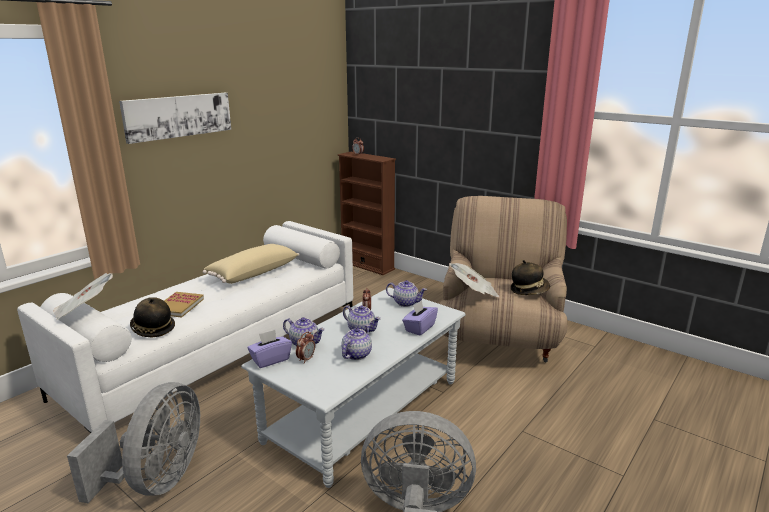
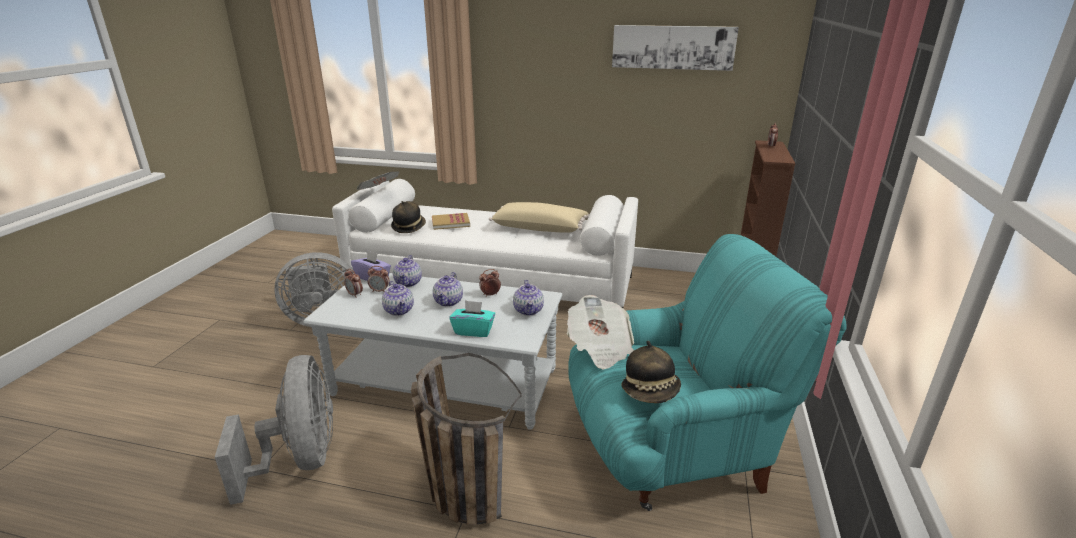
camera: 65 degrees right, 5 degrees up
(178, 116) = (540, 58): picture -> picture (673, 47)
(299, 374) = (355, 294): none -> alarm clock
(356, 354) = (399, 310): teapot -> teapot turned 60 degrees clockwise
(419, 328) = (473, 331): purple tissue box -> turquoise tissue box
(495, 430) = (457, 485): none -> basket
(498, 338) = (673, 447): beige armchair -> turquoise armchair

